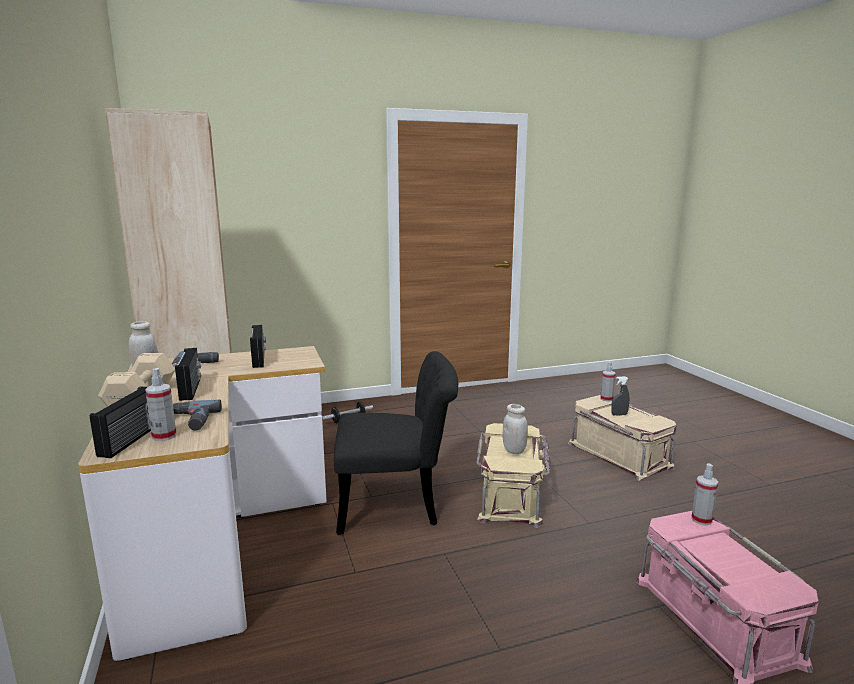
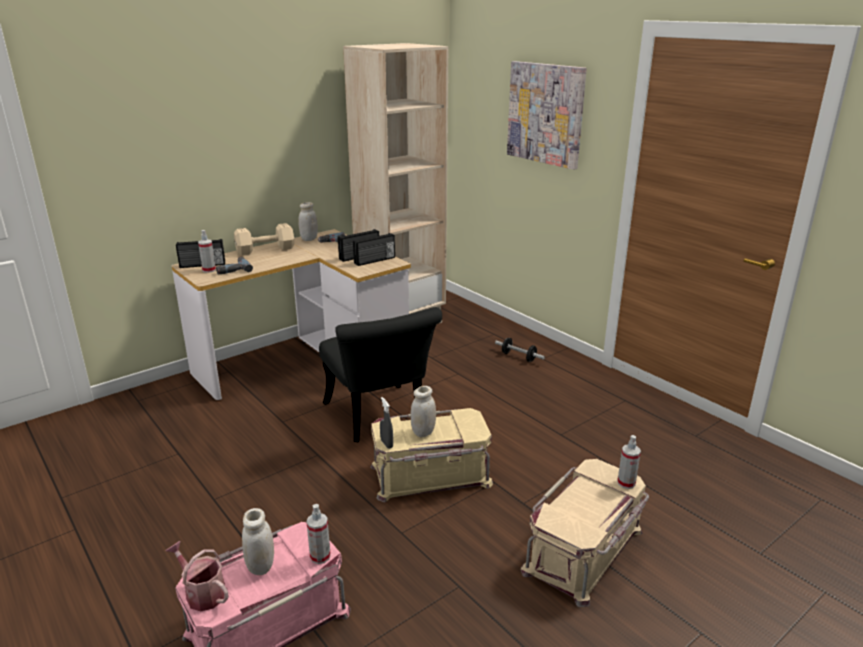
camera: 70 degrees right, 10 degrees up
(191, 389) = (286, 256): radio -> radio (375, 260)
(293, 192) = (545, 114): none -> picture
(619, 415) = (582, 498): grey spray bottle -> grey spray bottle (386, 444)
(717, 556) = (261, 566): none -> white jar
(771, 593) = (202, 593): none -> watering can

